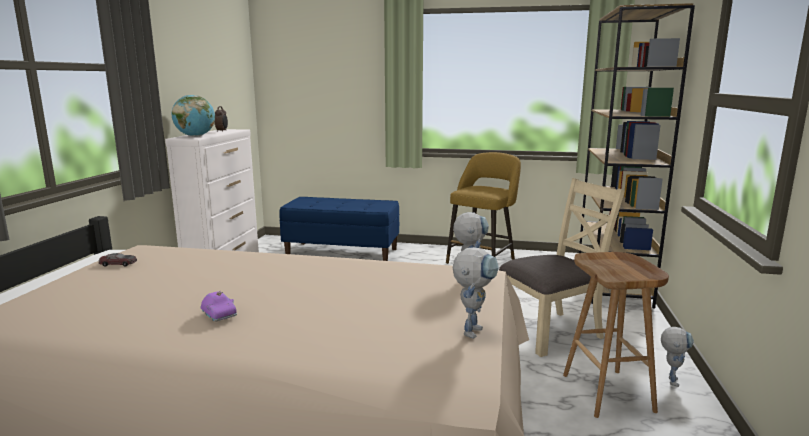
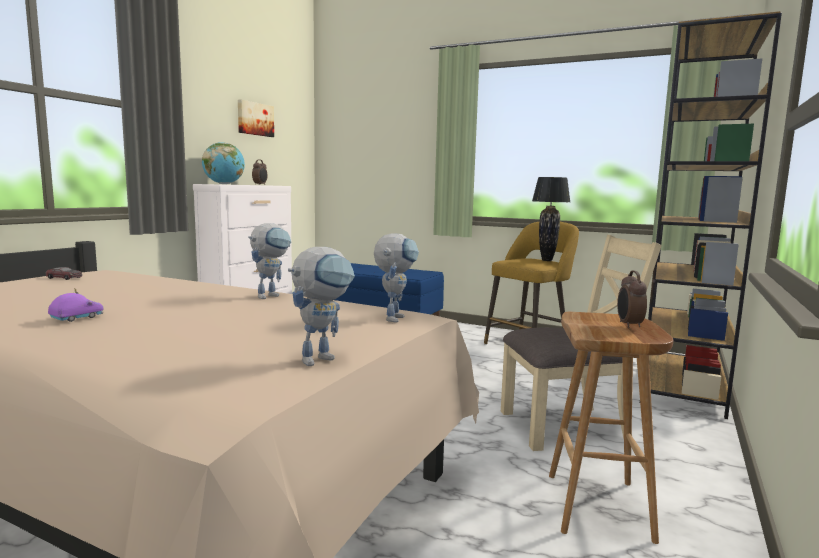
camera: 15 degrees right, 5 degrees down
(207, 63) = (255, 119): none -> picture
(219, 315) = (76, 318): purple toy car -> purple toy car turned 120 degrees counterclockwise
(496, 188) = (546, 260): none -> black table lamp
(627, 262) = (628, 325): none -> alarm clock
(671, 379) = (704, 505): toy robot -> toy robot (271, 295)

